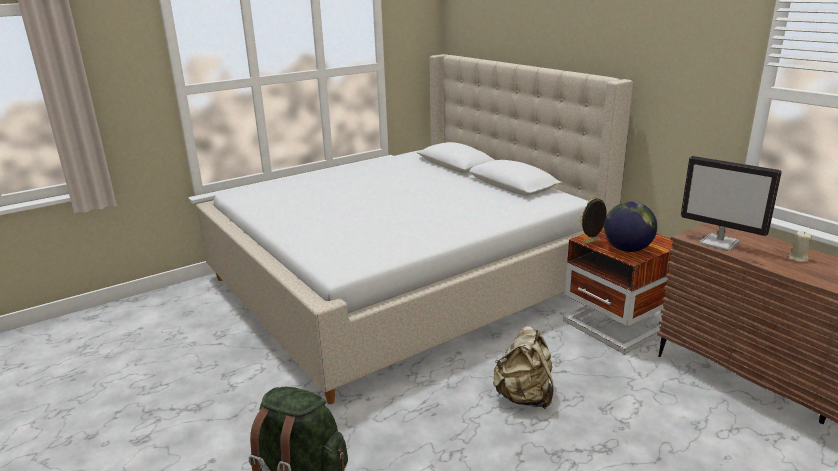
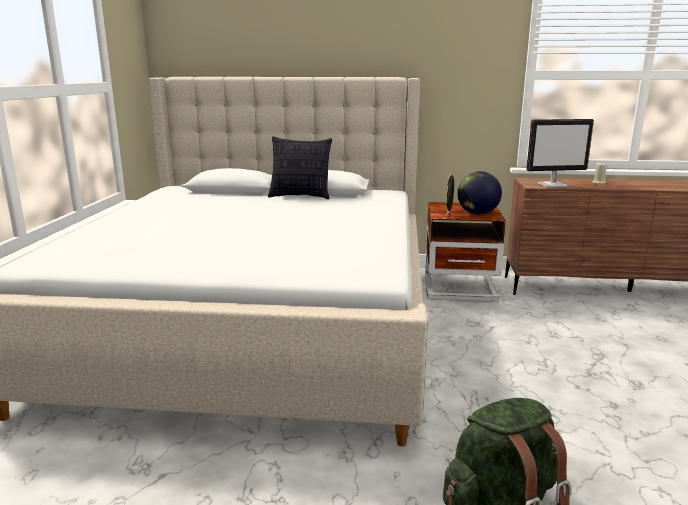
camera: 50 degrees left, 5 degrees down
(482, 184) = (300, 196): none -> pillow
(524, 397) = (507, 353): beige backpack -> none

